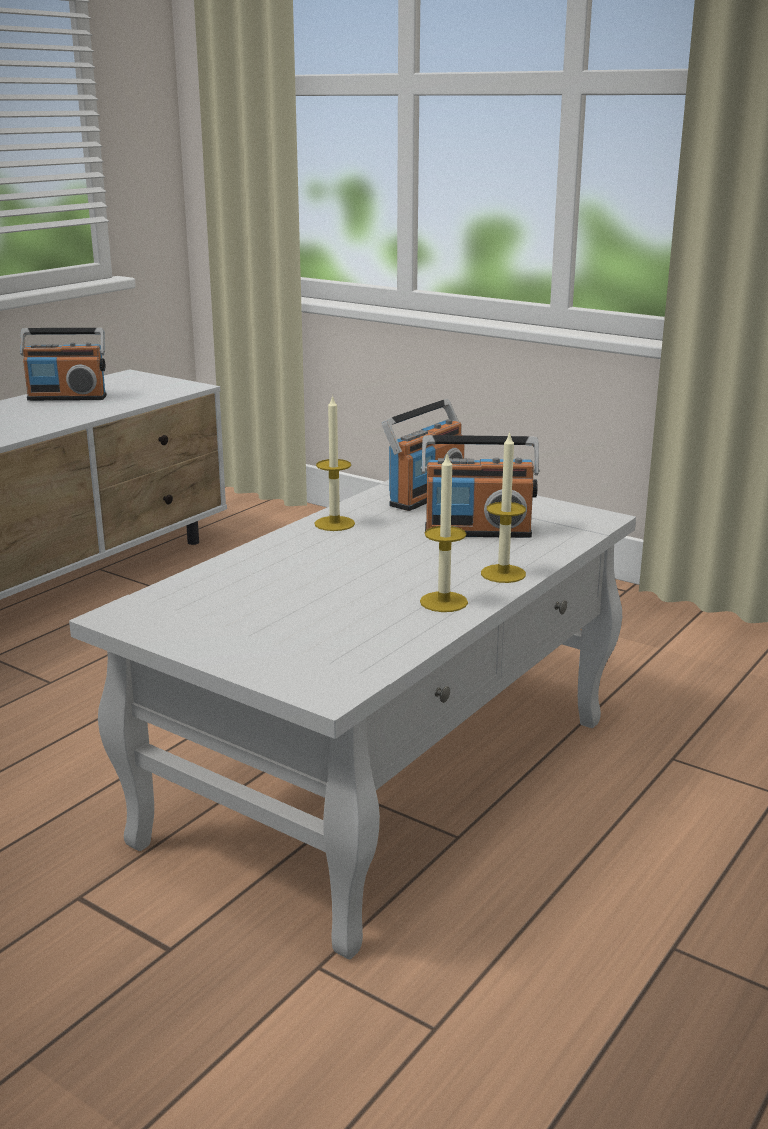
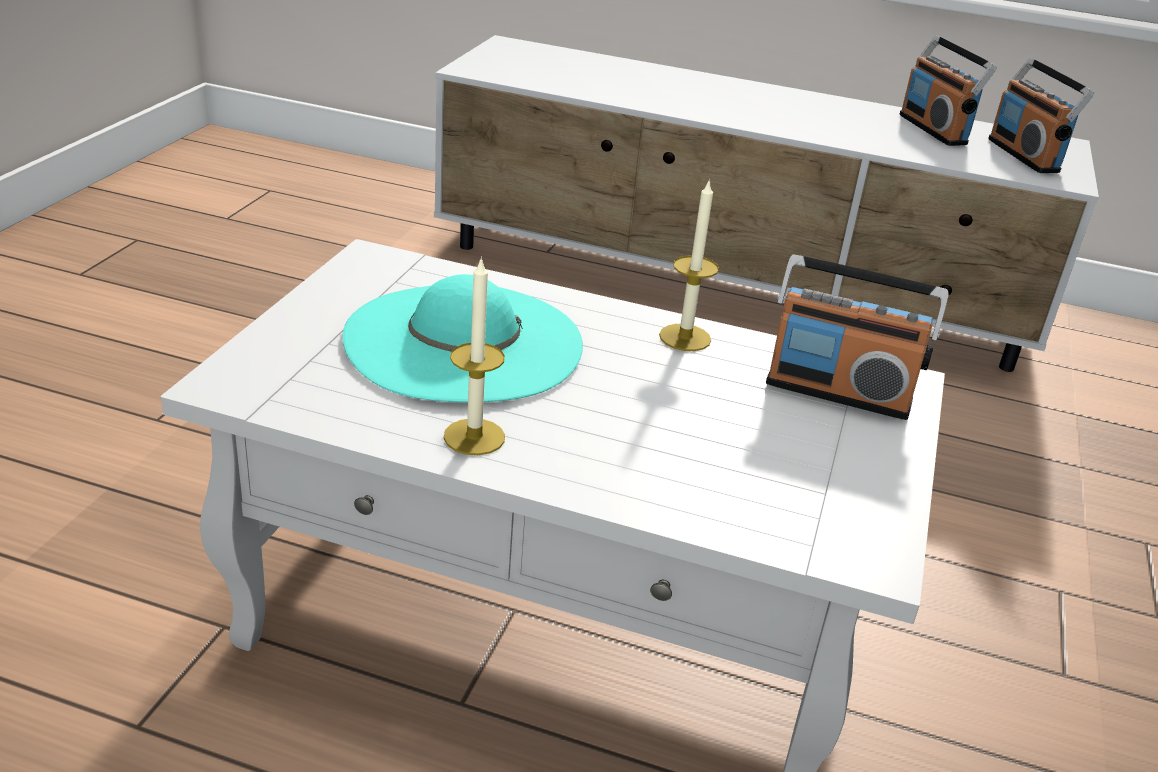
camera: 70 degrees right, 10 degrees up
(302, 592) = (463, 341): none -> turquoise hat
(477, 531) = (731, 445): radio -> radio (1024, 155)
(503, 574) = (588, 477): candle -> none

